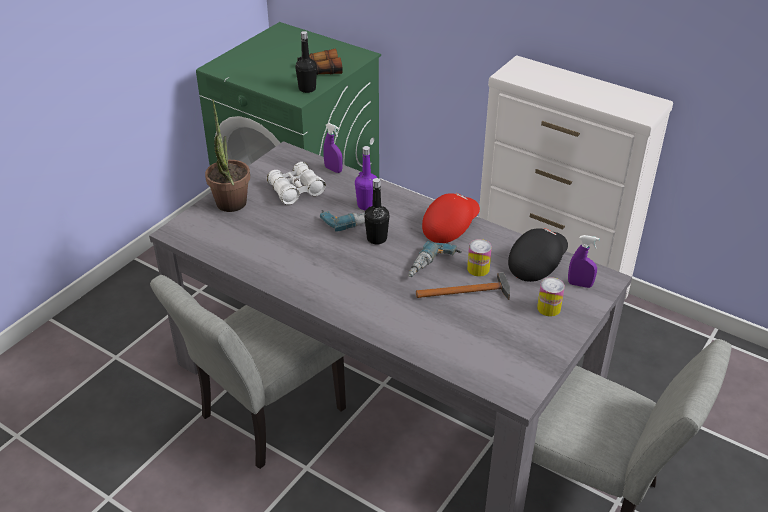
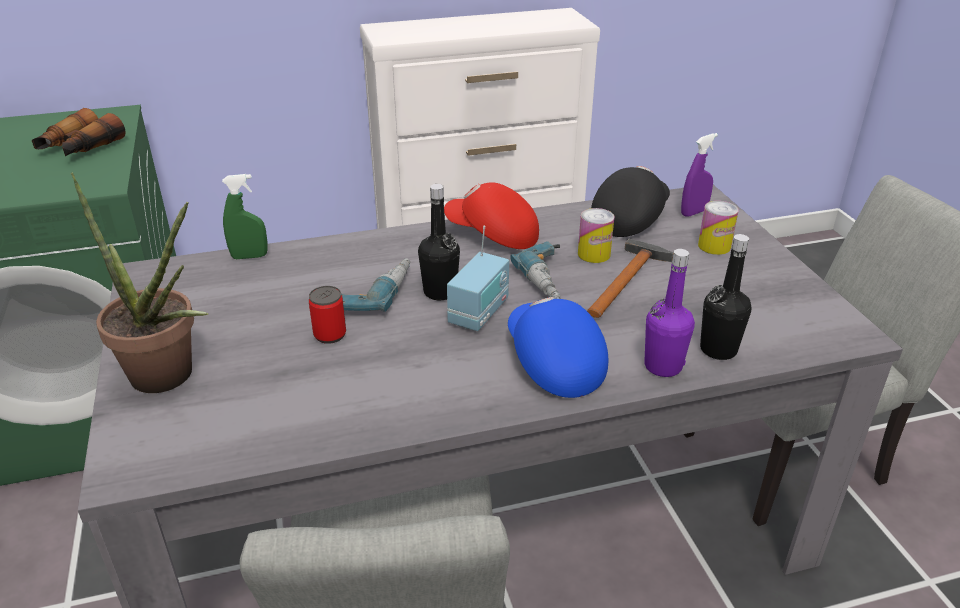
camera: 50 degrees left, 5 degrees down
(296, 190) = (239, 304): white binoculars -> none
(305, 227) = (330, 335): none -> can
(307, 89) = (97, 171): black bottle -> black bottle (718, 349)
(333, 169) = (249, 256): purple spray bottle -> green spray bottle
(363, 301) = (553, 363): none -> blue cap
(367, 205) = (363, 267): purple bottle -> purple bottle (663, 366)
(375, 259) = (479, 313): none -> radio
(449, 227) = (492, 235): red cap -> red cap turned 60 degrees counterclockwise
(536, 263) = (629, 218): black cap -> black cap turned 45 degrees clockwise

